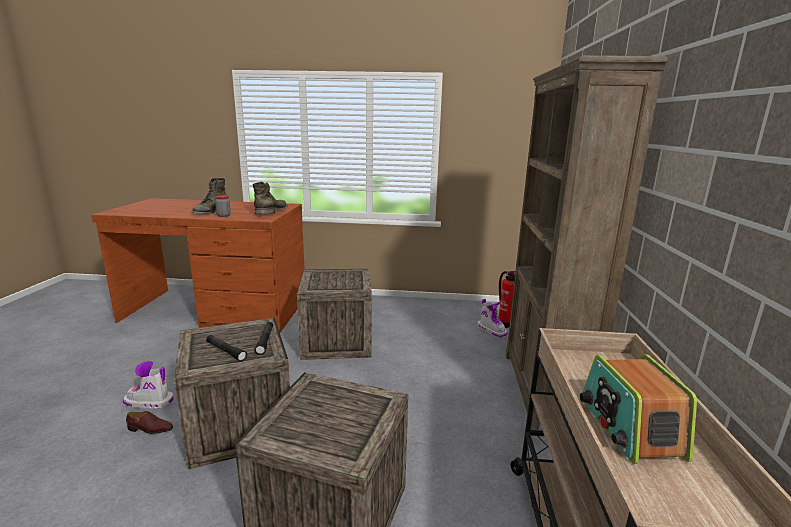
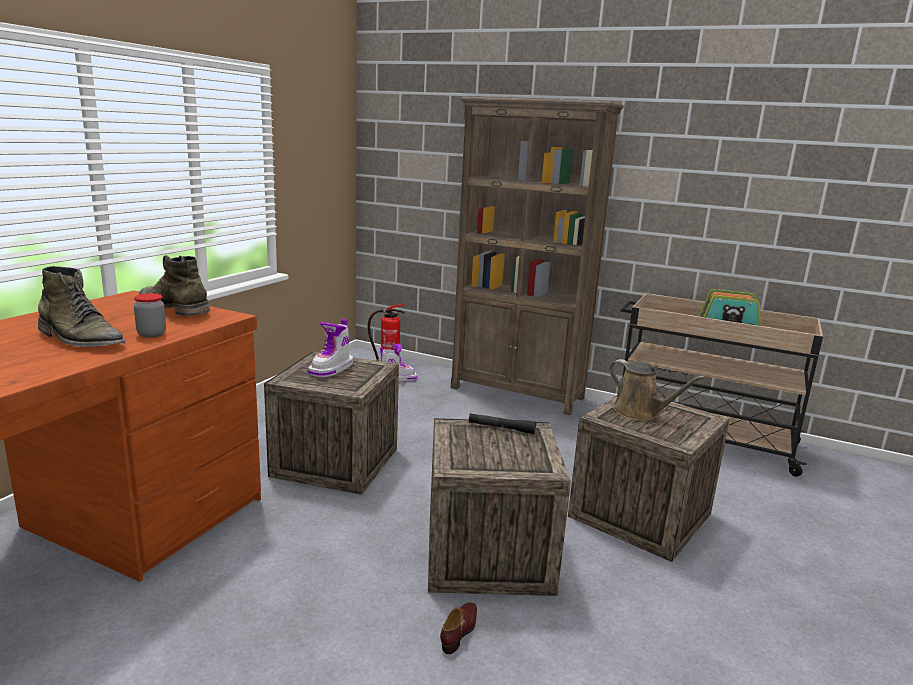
camera: 70 degrees left, 0 degrees up
(149, 402) = (384, 636): boot -> boot (332, 369)
(226, 351) = (517, 450): black flashlight -> none
(337, 405) = (639, 413): none -> brown watering can

